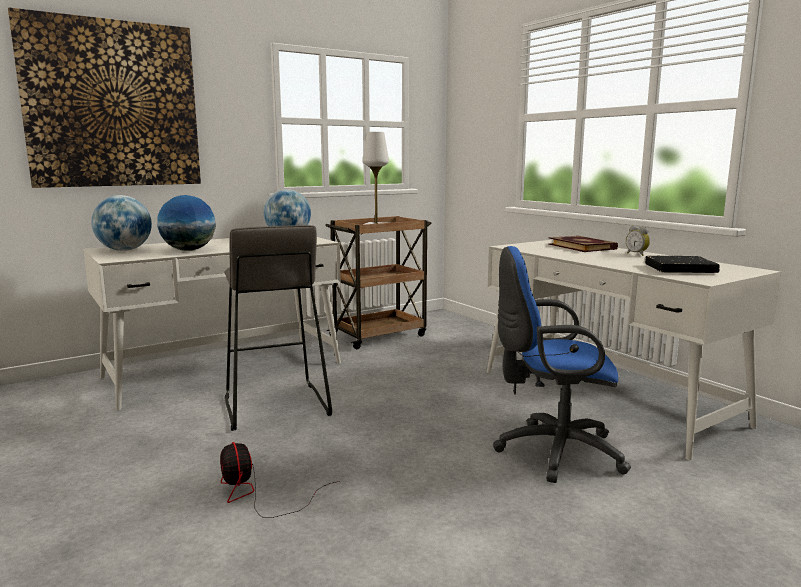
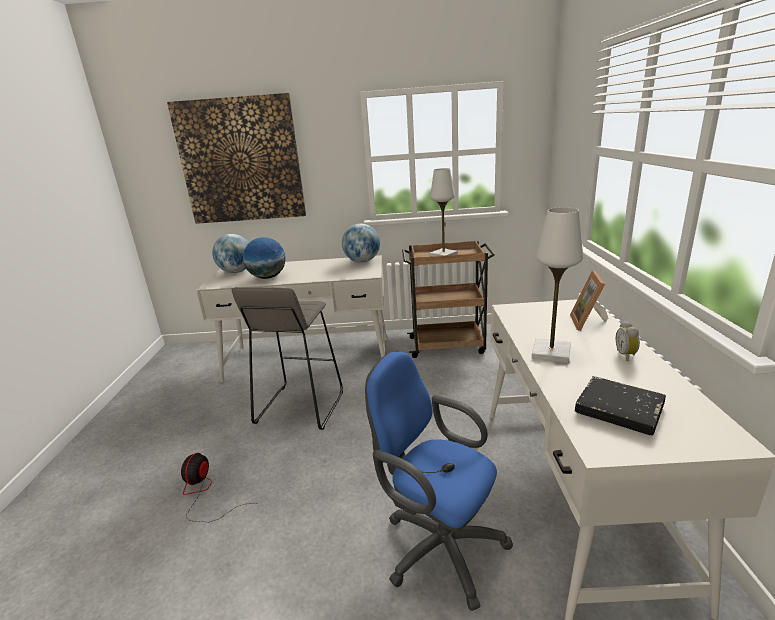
camera: 35 degrees right, 10 degrees up
(582, 246) = (589, 323): book -> picture frame
(588, 258) = (551, 352): none -> white table lamp

